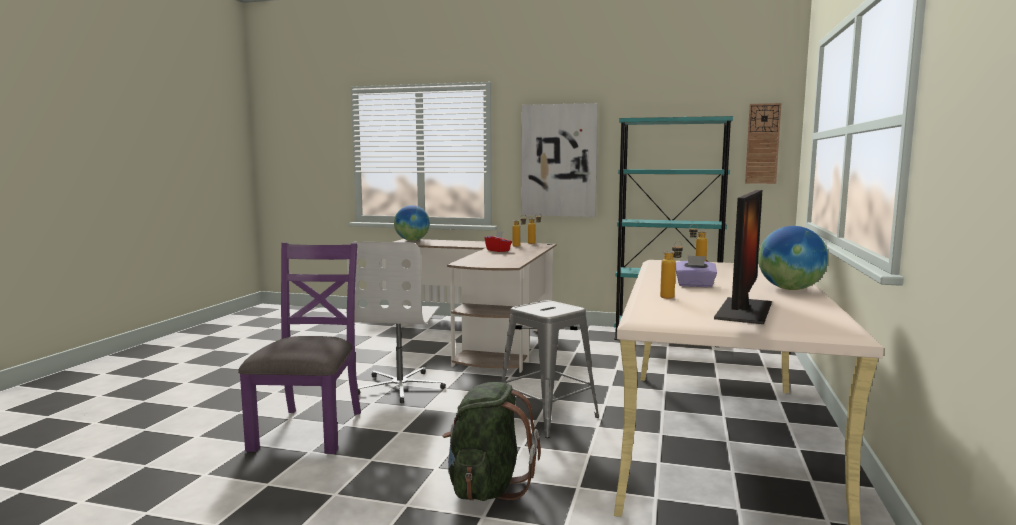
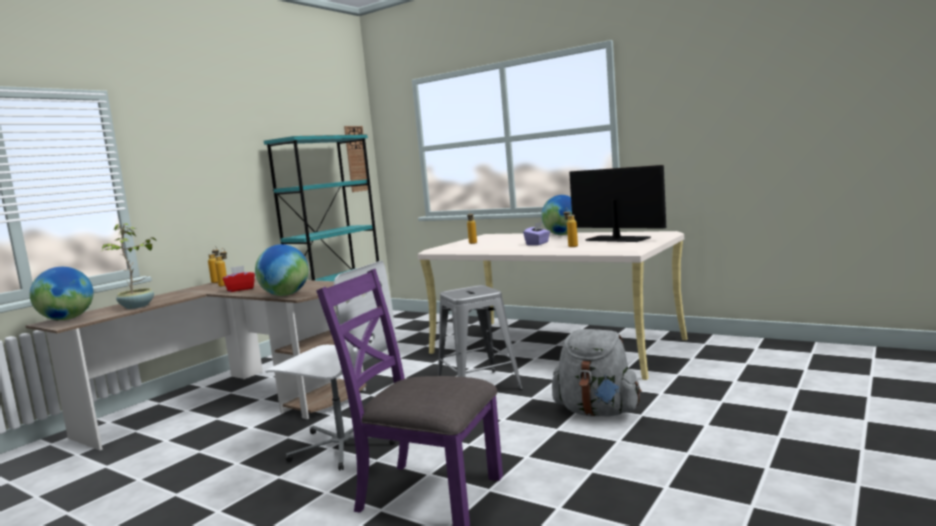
camera: 70 degrees left, 0 degrees up
(445, 244) = (138, 306): none -> potted plant
(468, 260) = (285, 295): none -> globe
(487, 487) = (597, 412): green backpack -> grey backpack
(559, 160) = (206, 186): picture -> none

